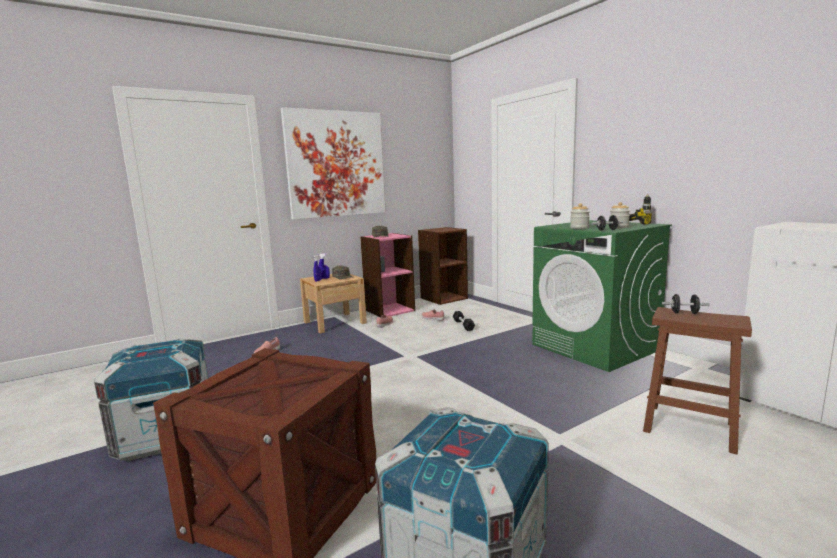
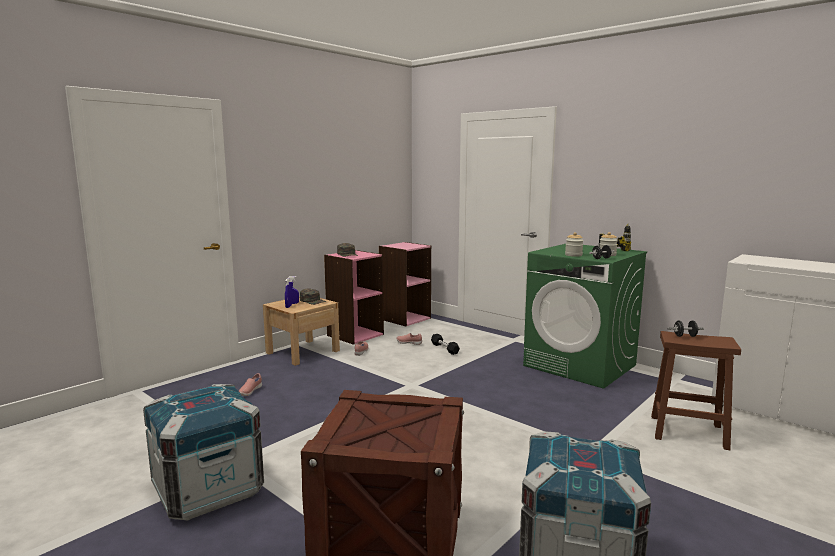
camera: 15 degrees left, 0 degrees up
(336, 164) = (301, 176): picture -> none
(443, 298) = (405, 318): brown bookcase -> pink bookcase

